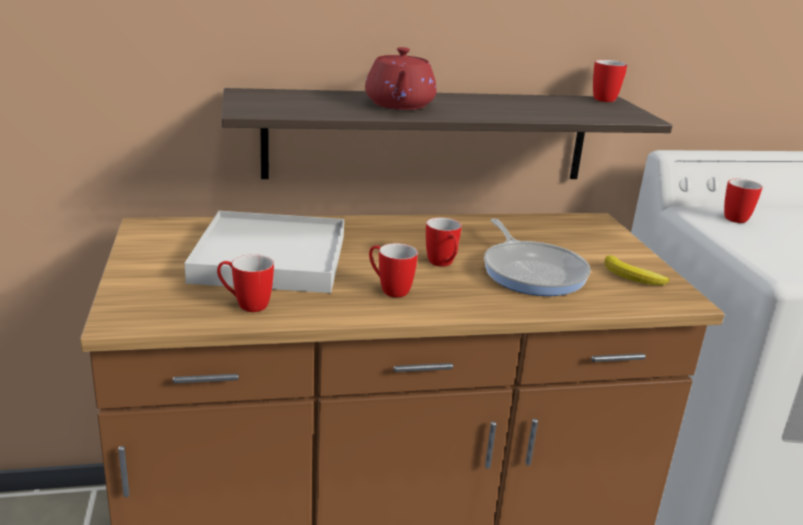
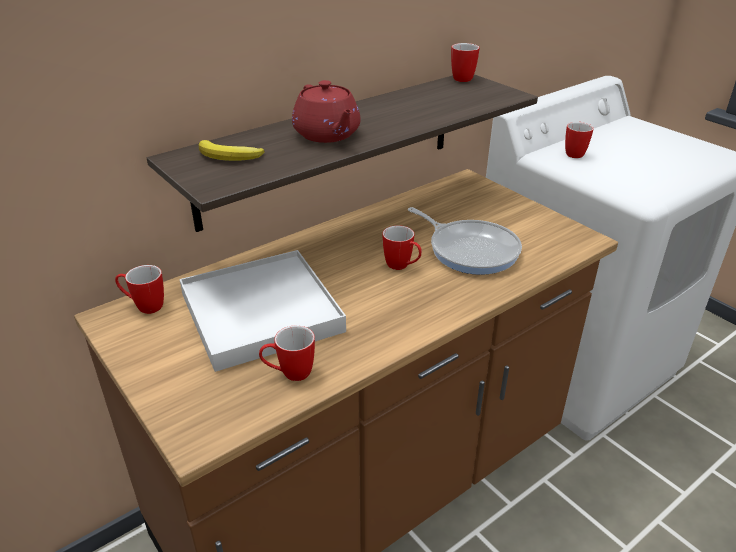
camera: 25 degrees left, 10 degrees up
(389, 289) = (386, 309): mug -> mug (144, 306)
(633, 277) = (538, 229): banana -> banana (230, 156)

